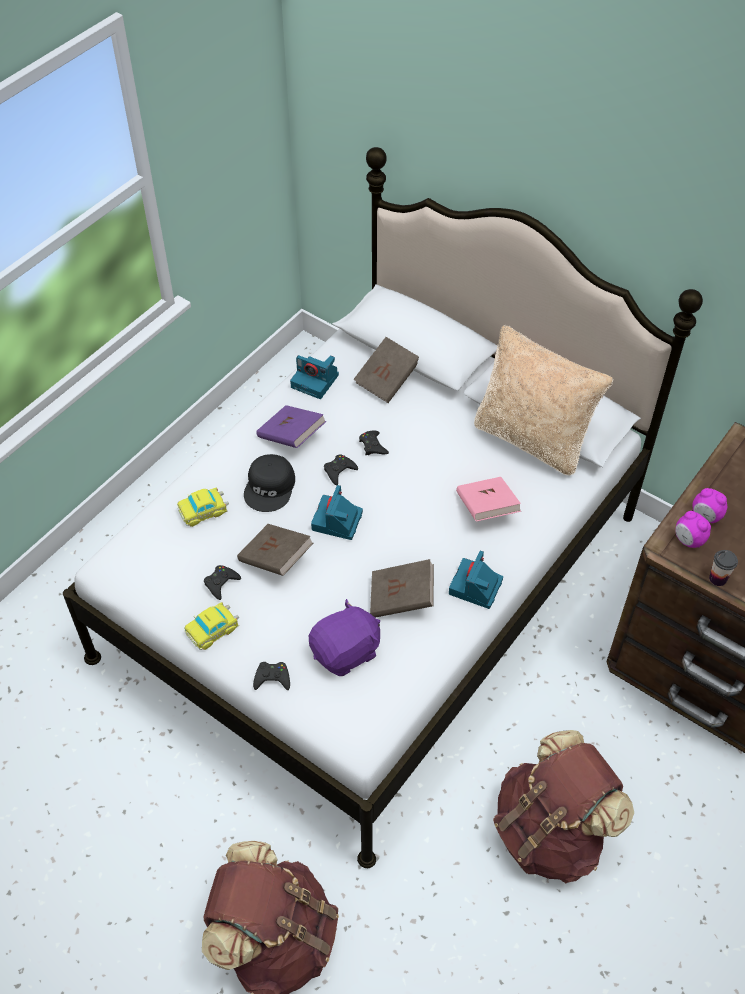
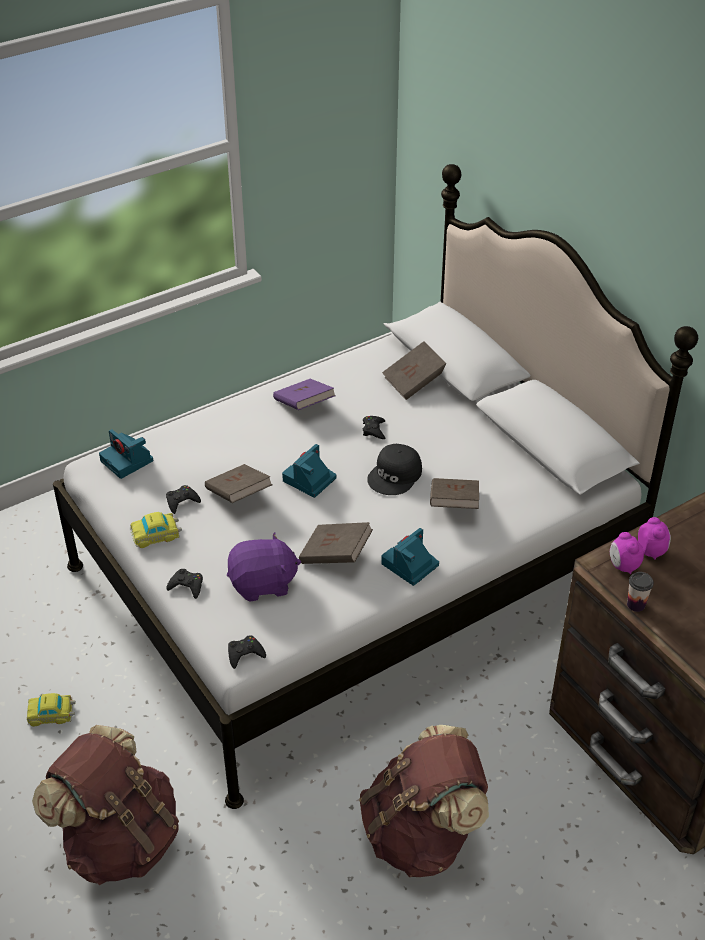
camera: 20 degrees right, 10 degrees down
(204, 510) = (196, 442): toy car -> toy car (52, 713)
(270, 487) = (264, 439): black cap -> black cap (395, 475)
(316, 381) = (349, 368): camera -> camera (128, 461)
(339, 471) = (332, 442): black game controller -> black game controller (245, 654)
(486, 508) = (453, 505): pink book -> brown book
(531, 442) = (525, 463): beige pillow -> none
(705, 517) = (651, 551): alarm clock -> alarm clock turned 150 degrees counterclockwise

